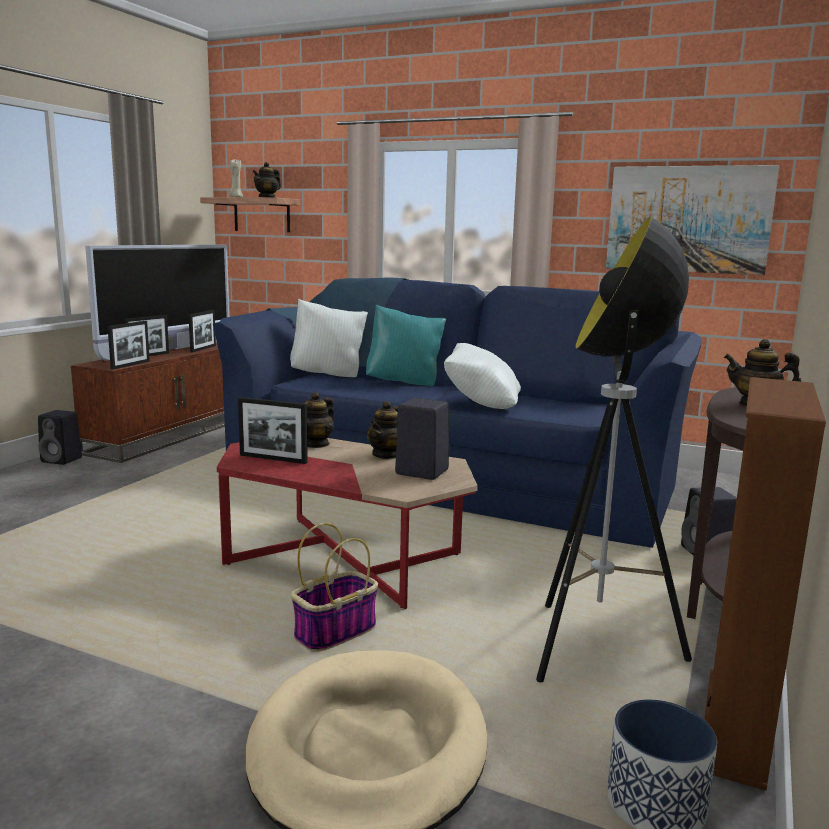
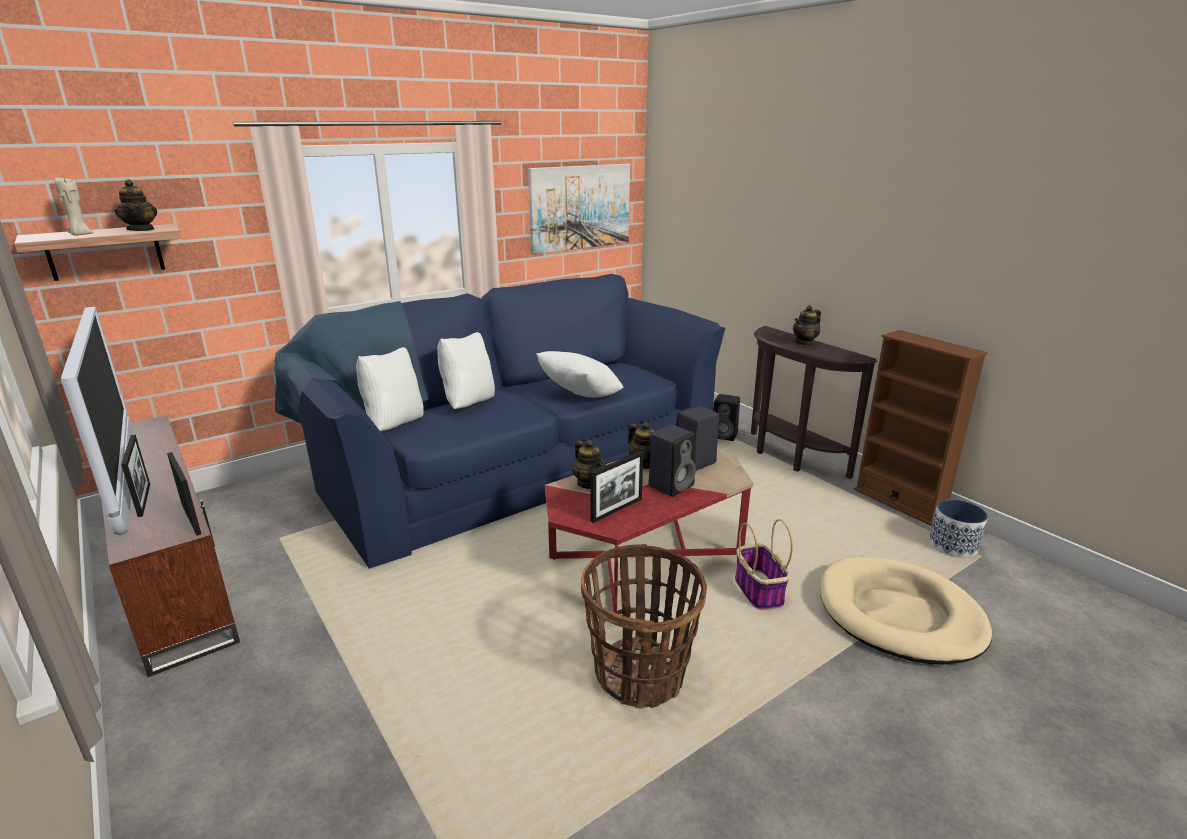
camera: 60 degrees left, 10 degrees up
(62, 460) = (153, 695): black speaker -> black speaker (671, 485)
(143, 593) = (640, 675): none -> basket
(203, 348) = (160, 458): picture frame -> none
(405, 383) = (468, 403): turquoise pillow -> white pillow
(596, 649) = (818, 509): floor lamp -> none

